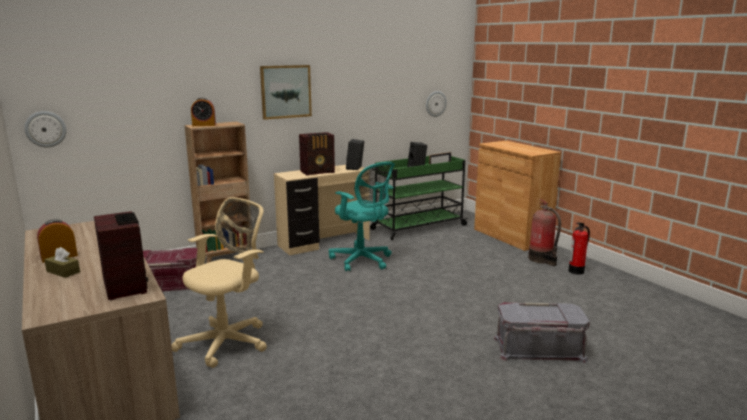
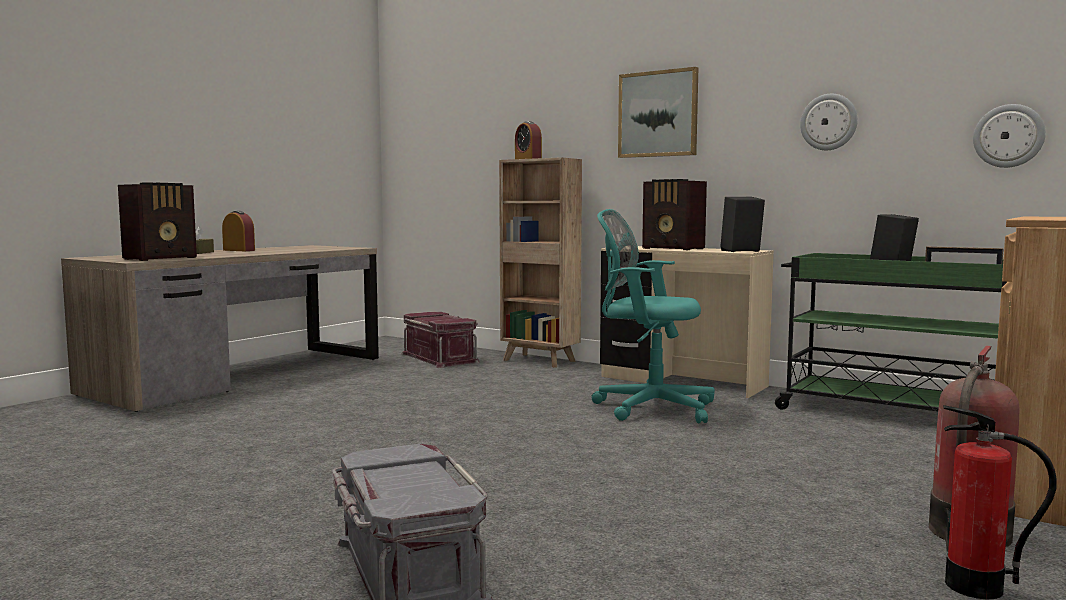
camera: 65 degrees right, 10 degrees down
(45, 129) = (405, 160): wall clock -> wall clock (828, 122)
(228, 342) = (311, 398): beige office chair -> none
(362, 261) = (649, 407): turquoise office chair -> turquoise office chair turned 90 degrees clockwise

